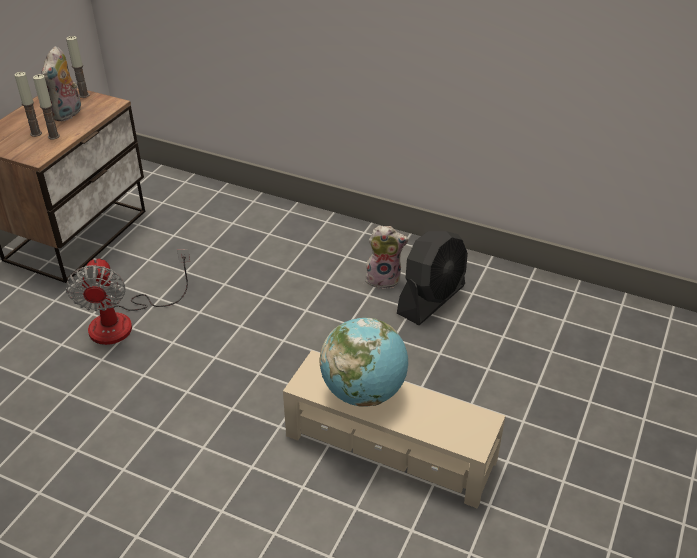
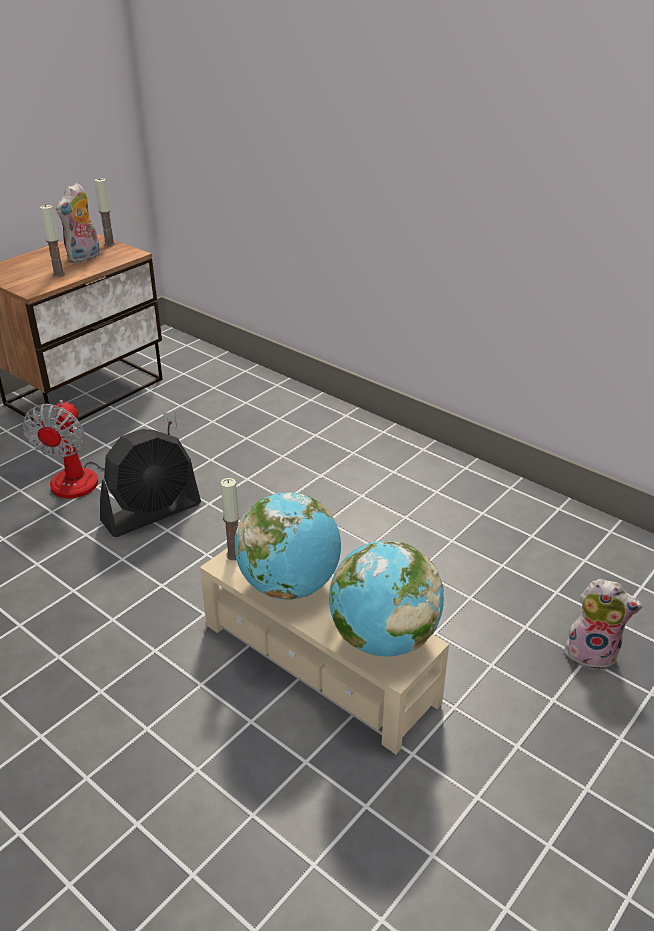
camera: 15 degrees right, 5 degrees down
(36, 133) = (43, 270): candle -> candle (234, 555)
(384, 279) = (386, 481): plush toy -> plush toy (592, 653)
(431, 299) = (432, 511): black fan -> black fan (152, 512)
(454, 422) = (383, 638): none -> globe

